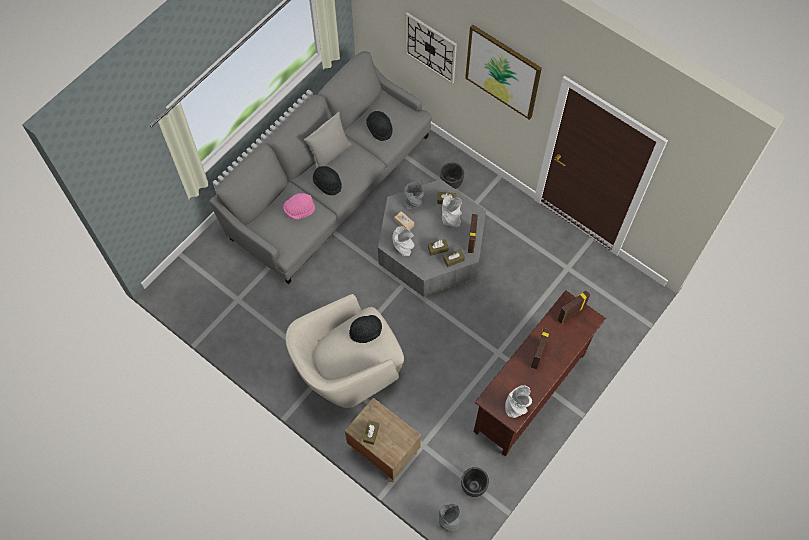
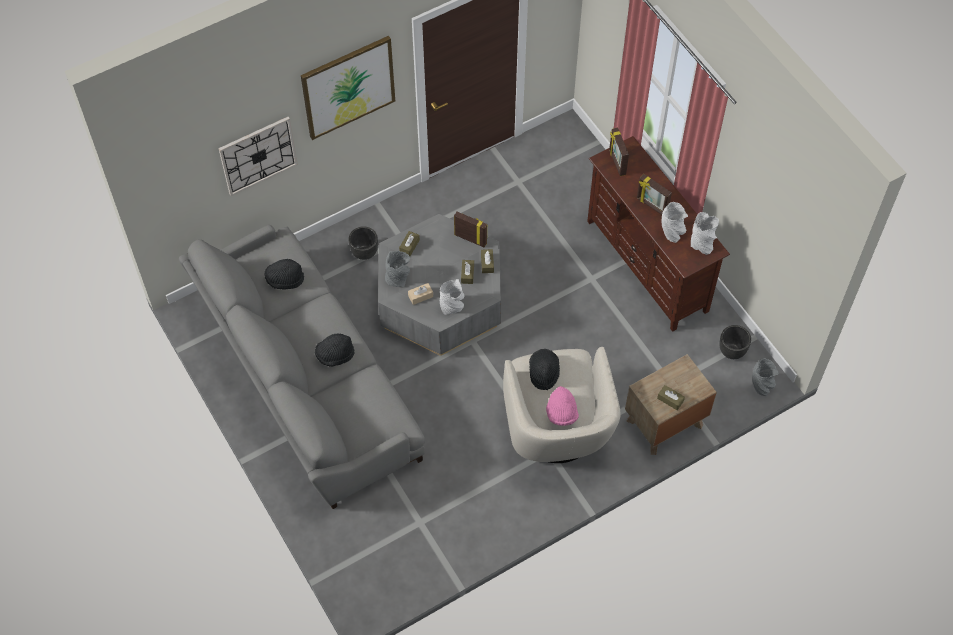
camera: 70 degrees left, 5 degrees down
(299, 210) = (357, 396): pink hat -> pink hat (561, 413)
(329, 154) = (294, 341): grey pillow -> none
(451, 219) = (435, 249): grey vase -> grey vase (672, 233)

